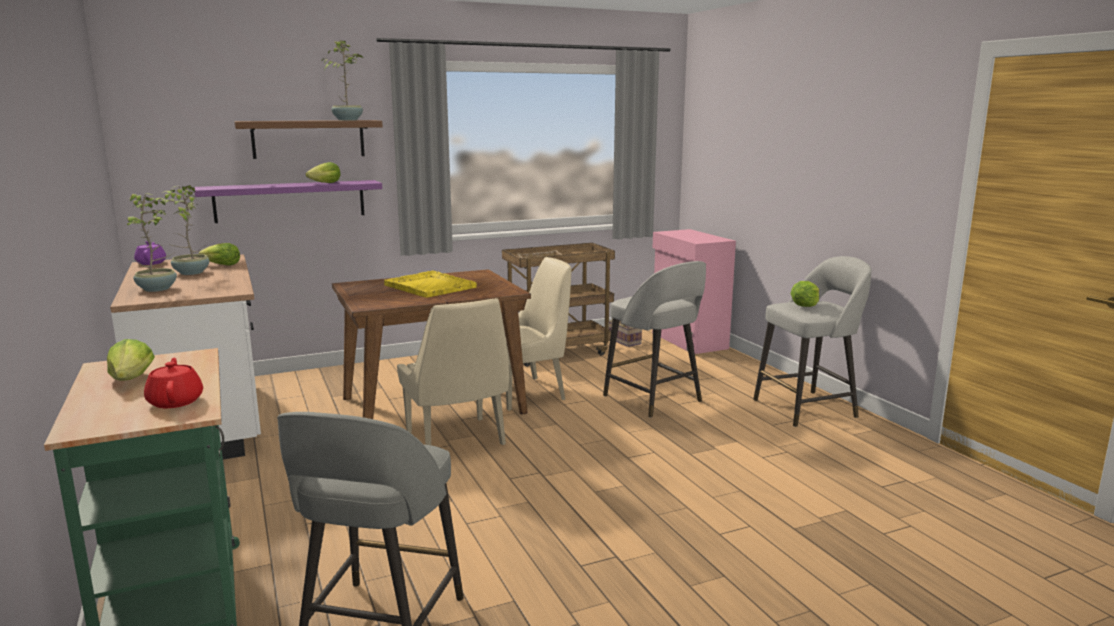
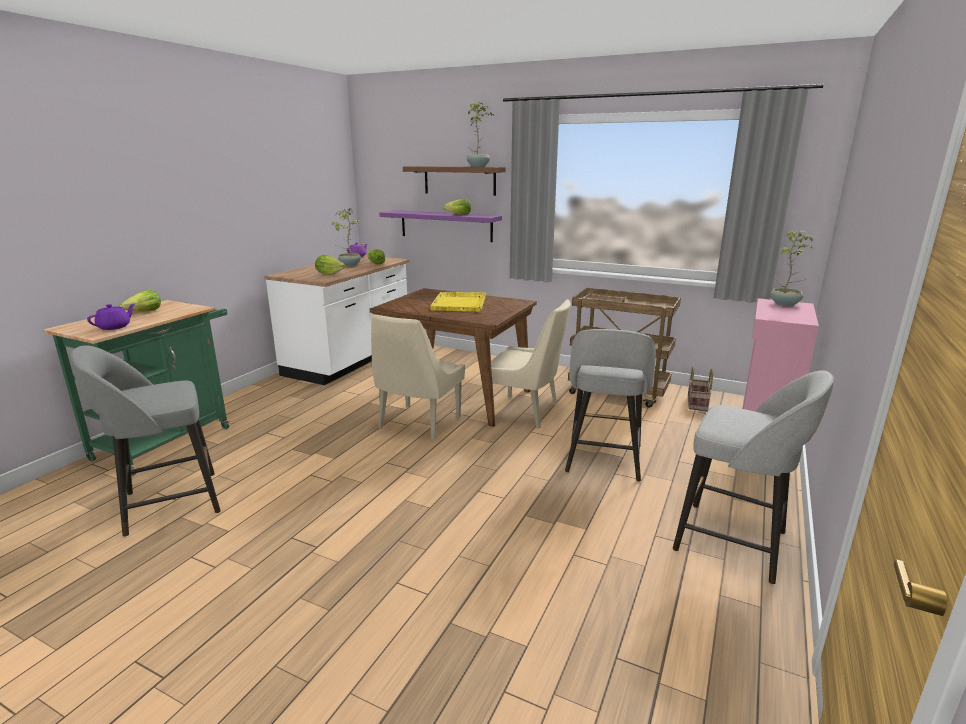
camera: 50 degrees right, 5 degrees up
(158, 289) = (307, 271): potted plant -> potted plant (785, 304)
(176, 401) = (115, 327): red teapot -> purple teapot
(804, 306) = (740, 418): lettuce -> lettuce (329, 274)

